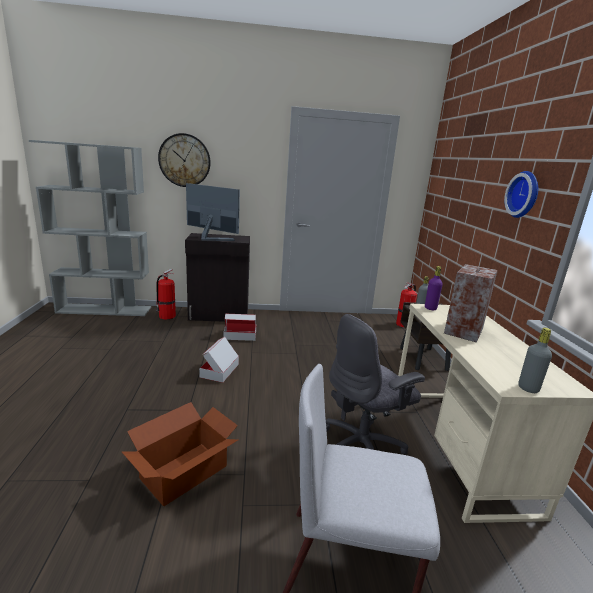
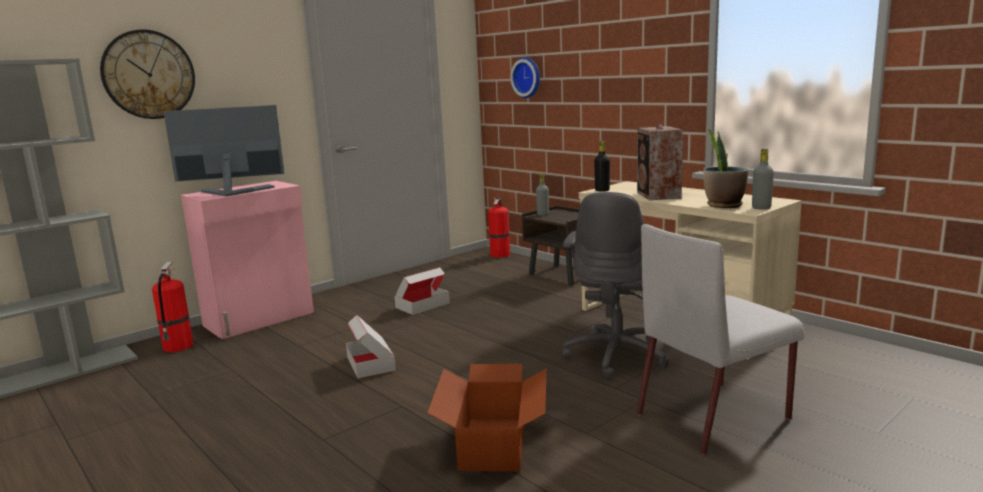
camera: 35 degrees left, 5 degrees down
(219, 315) = (260, 319): black cabinet -> pink cabinet
(240, 335) = (331, 326): cardboard box -> cardboard box (422, 305)
(430, 308) = (602, 190): purple bottle -> black bottle
(496, 368) = (723, 205): none -> potted plant
(525, 194) = (642, 54): wall clock -> wall clock (528, 77)

